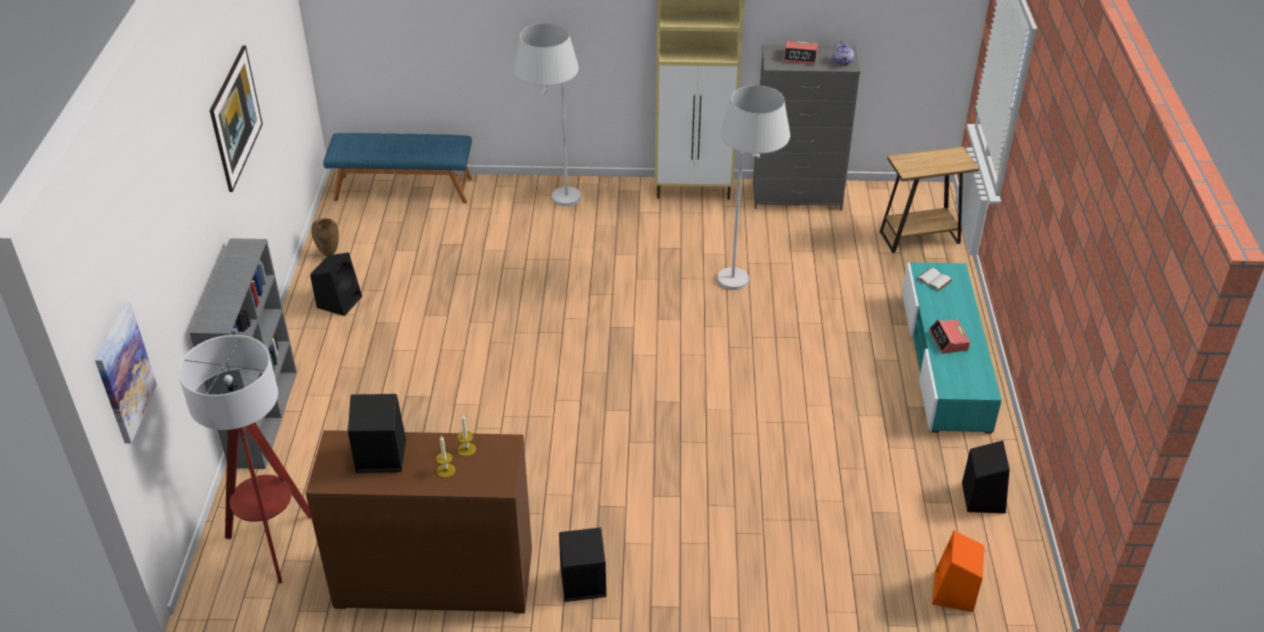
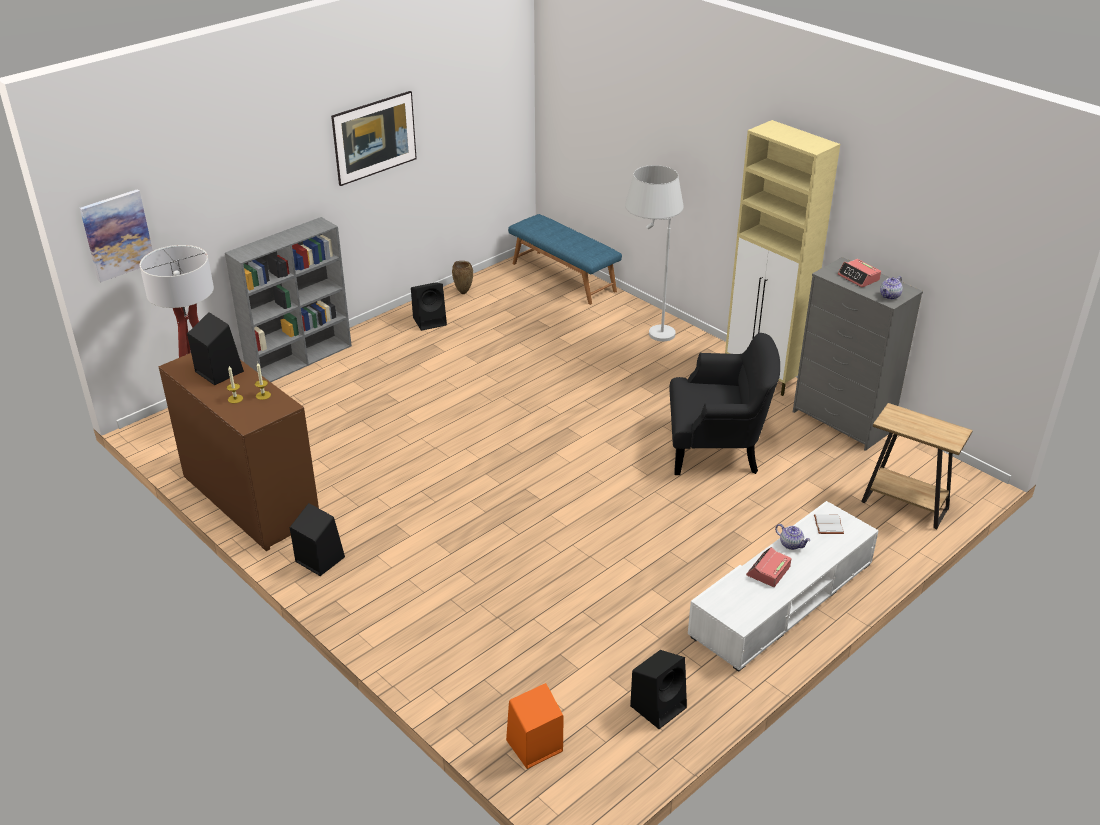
camera: 45 degrees right, 5 degrees down
(745, 272) = (716, 448): white floor lamp -> black armchair
(933, 310) = (791, 544): none -> teapot
(944, 360) = (782, 599): turquoise tv stand -> white tv stand

